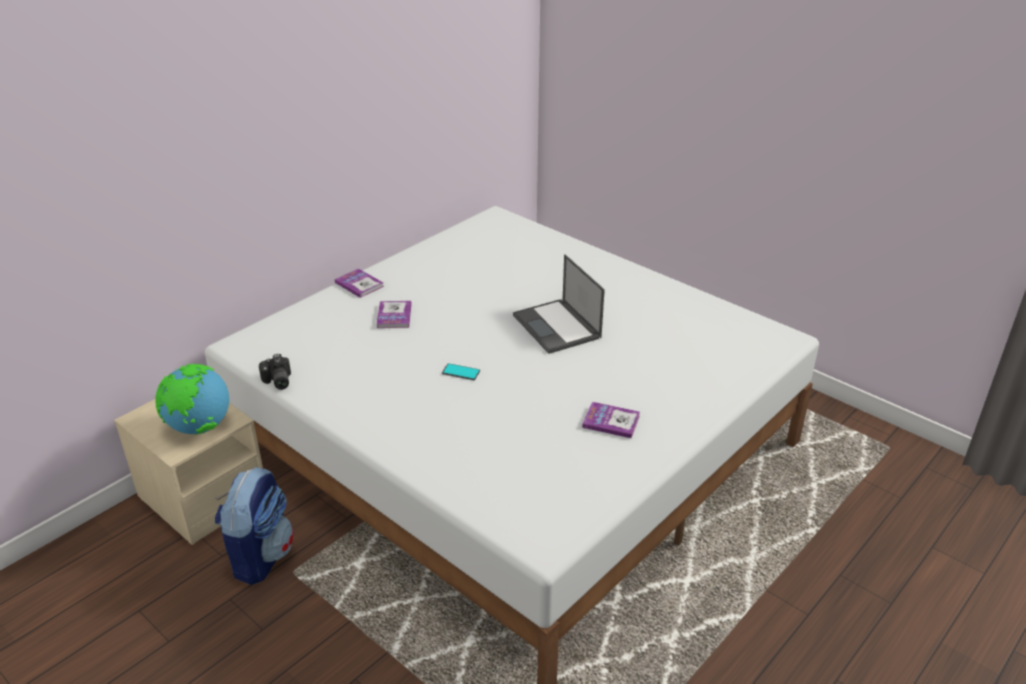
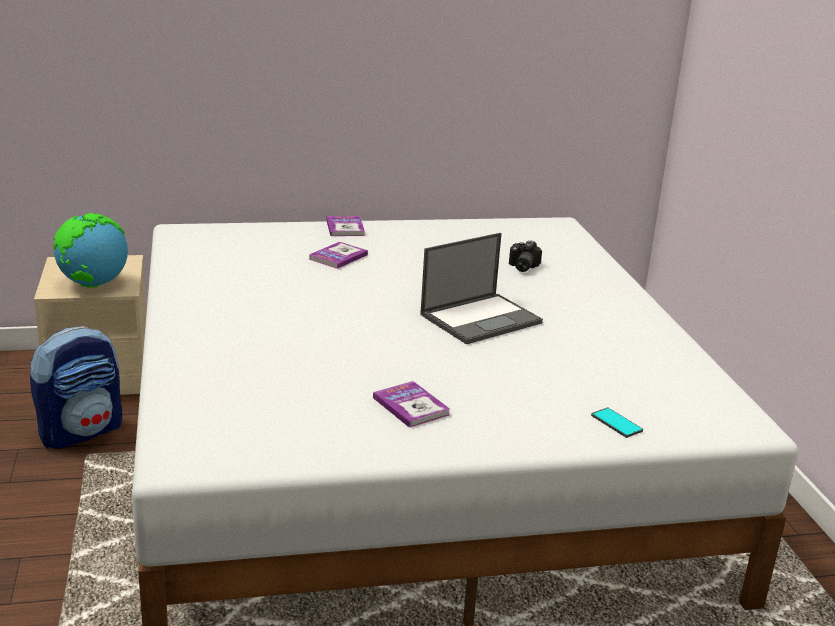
camera: 35 degrees right, 10 degrees down
(277, 381) = (167, 262): camera -> camera (521, 267)
(461, 372) = (328, 314): phone -> phone (616, 423)
(557, 327) = (481, 318): laptop -> laptop turned 135 degrees counterclockwise

